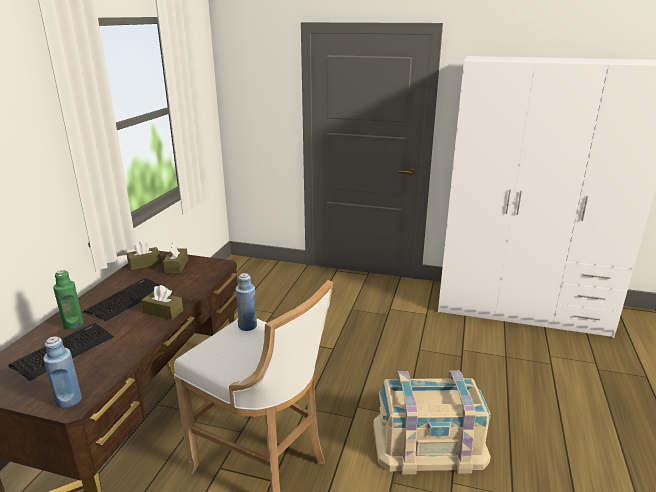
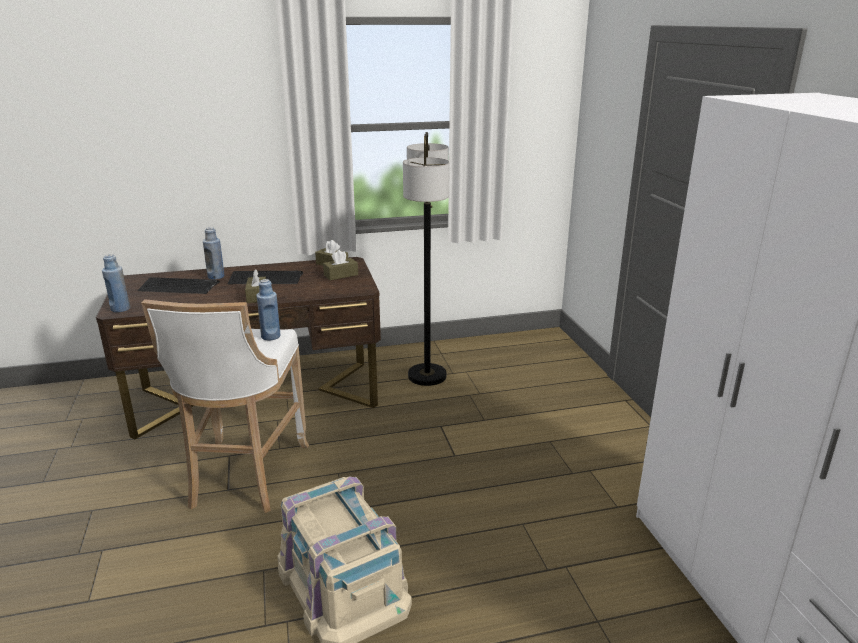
camera: 60 degrees right, 0 degrees up
(73, 324) = (216, 276): green bottle -> blue bottle
(224, 324) = (427, 376): none -> floor lamp

